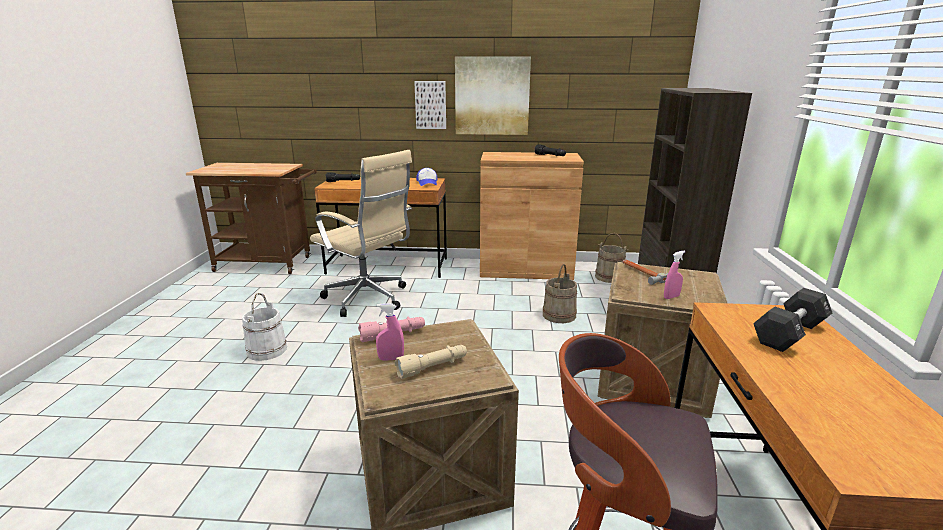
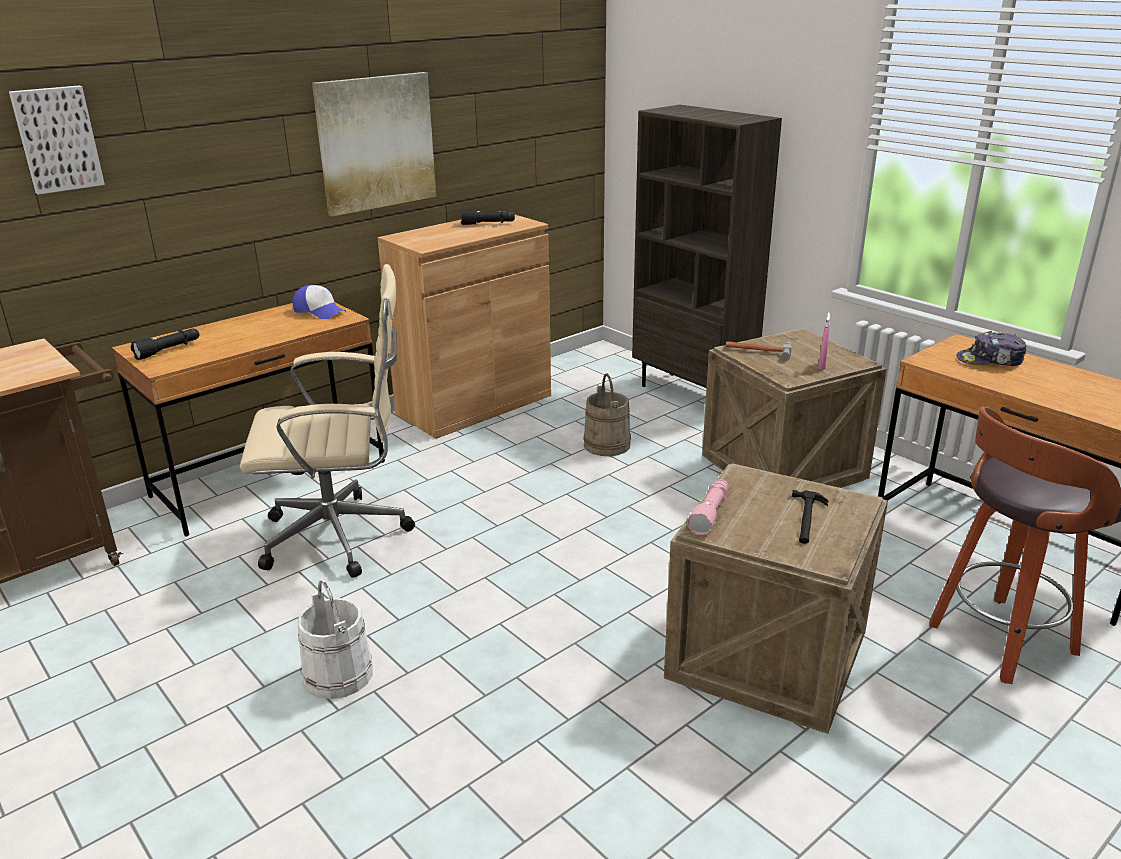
camera: 45 degrees left, 5 degrees up
(391, 359) = (761, 533): pink spray bottle -> none
(431, 105) = (281, 173): picture -> picture (57, 139)
(433, 367) = (807, 519): beige flashlight -> hammer
(609, 277) = (581, 376): beige bucket -> none
(789, 333) = (990, 361): black dumbbell -> cap

